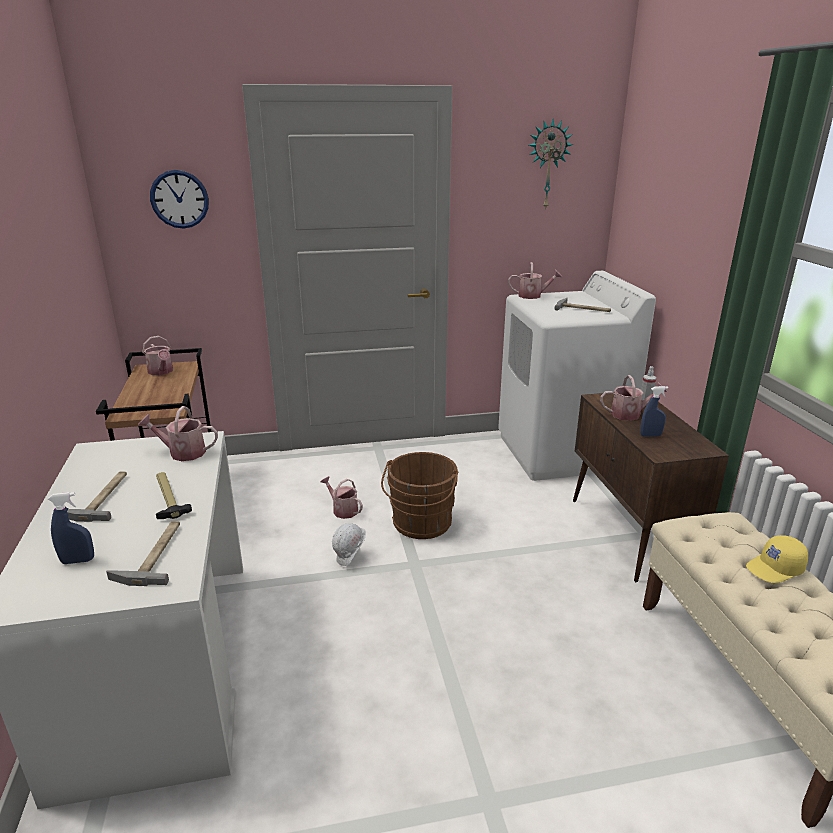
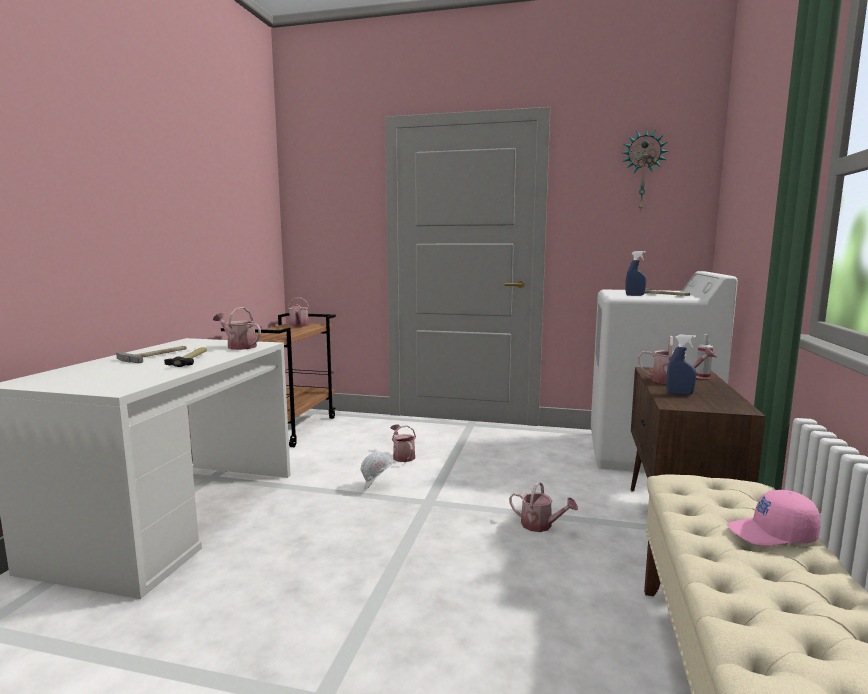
camera: 25 degrees right, 15 degrees down
(78, 561) = (89, 373): blue spray bottle -> blue spray bottle (635, 295)
(155, 554) = (135, 377): hammer -> none
(179, 199) = (335, 201): wall clock -> none
(421, 525) = (460, 478): brown bucket -> none
(533, 296) = (623, 290): watering can -> watering can (541, 525)
(775, 569) = (772, 534): yellow cap -> pink cap

